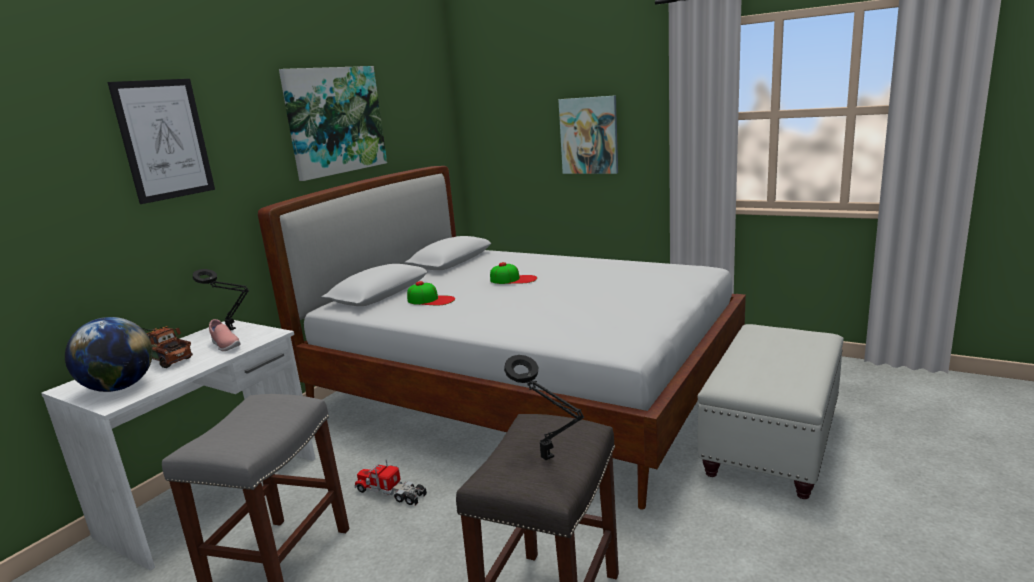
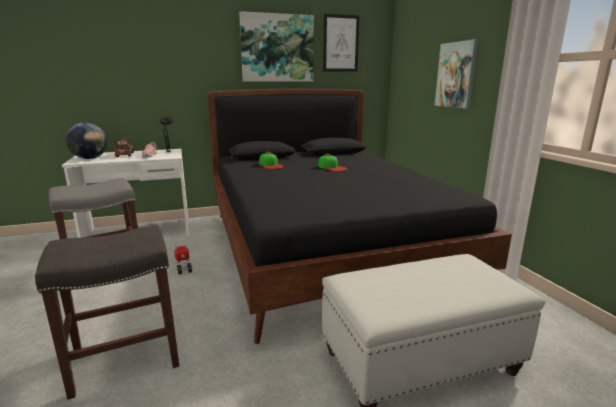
camera: 40 degrees right, 0 degrees up
(164, 140) = (159, 44): picture -> picture (340, 43)
(526, 391) = (324, 249): white bed -> black bed
(549, 459) = (97, 248): black table lamp -> none

